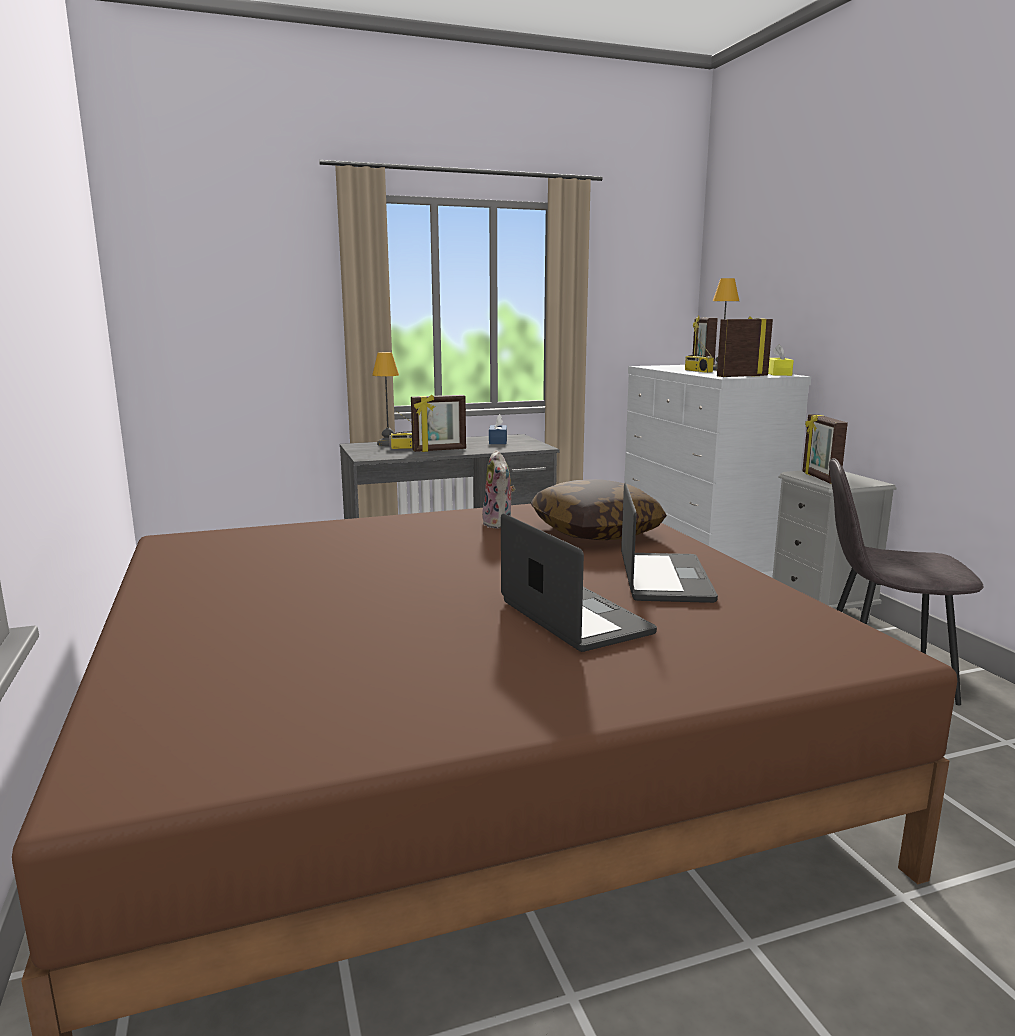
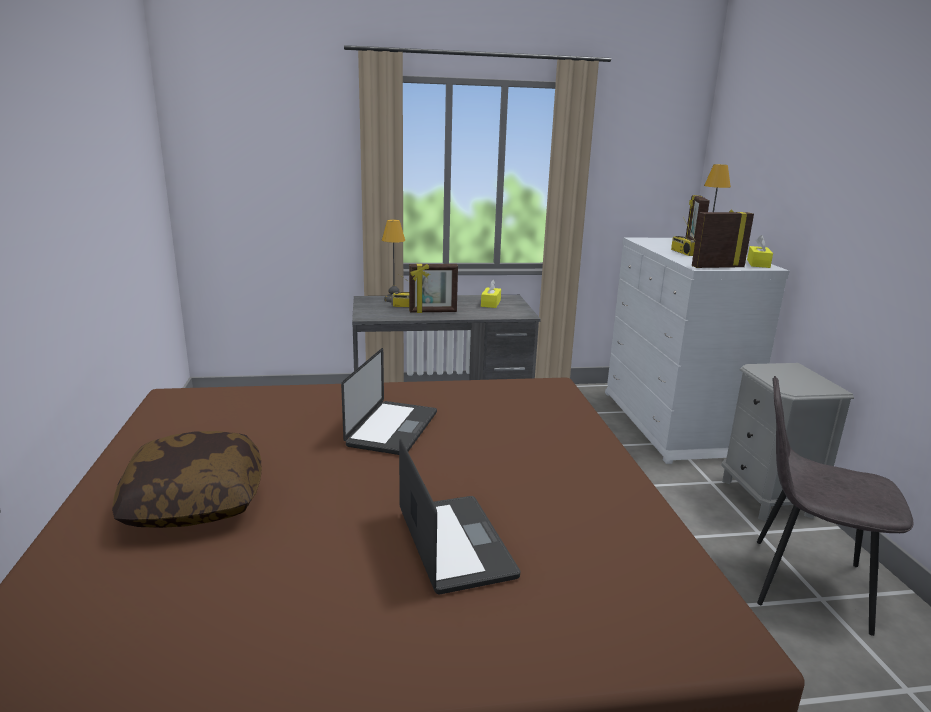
camera: 10 degrees right, 5 degrees up
(498, 441) = (490, 303): blue tissue box -> yellow tissue box
(499, 524) = (450, 405): plush toy -> none
(595, 532) = (531, 425): pillow -> pillow (194, 501)
(664, 579) = (565, 500): laptop -> laptop (392, 429)
(819, 478) = (778, 377): picture frame -> none

